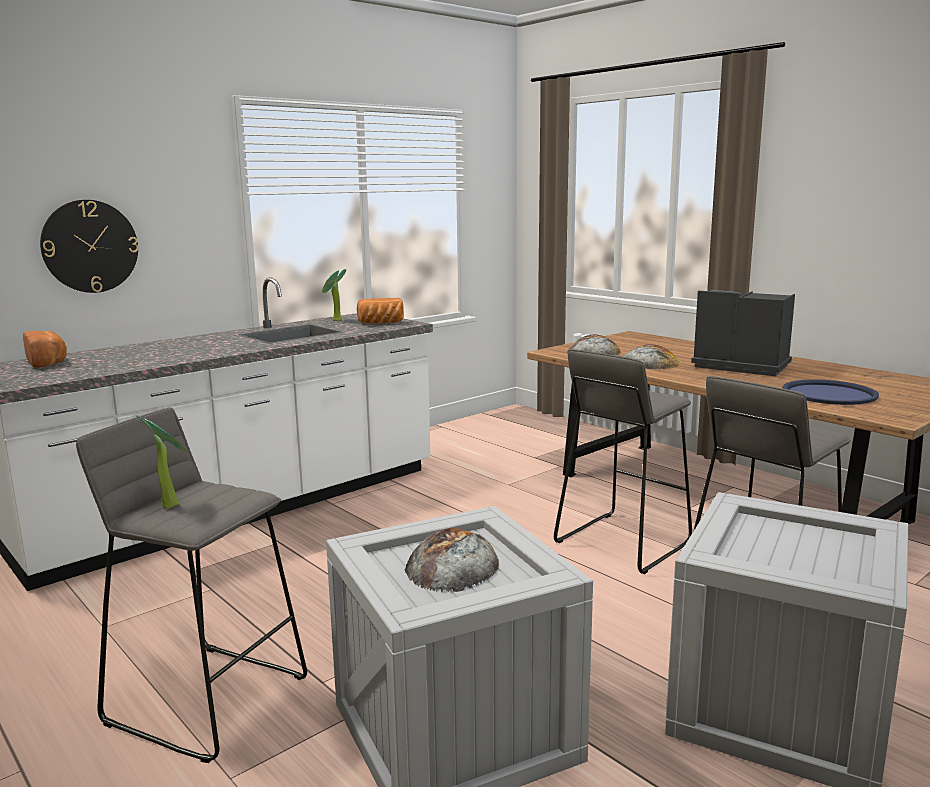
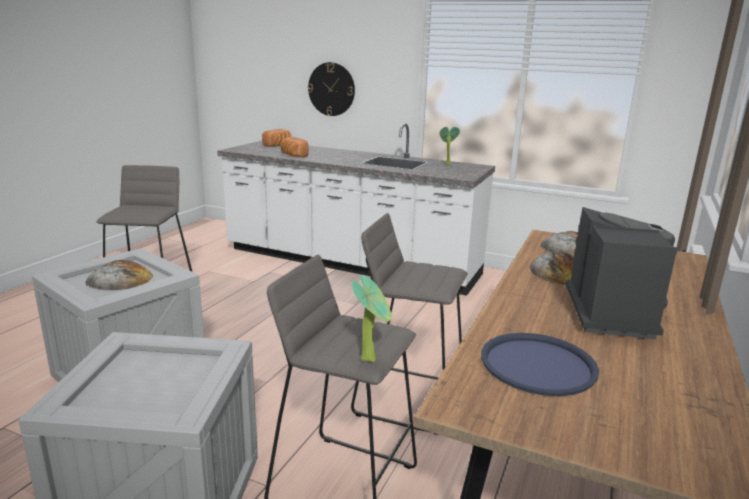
camera: 65 degrees right, 5 degrees up
(171, 504) = (137, 207): potted plant -> potted plant (371, 358)
(381, 323) = (454, 172): bread -> bread (293, 155)

